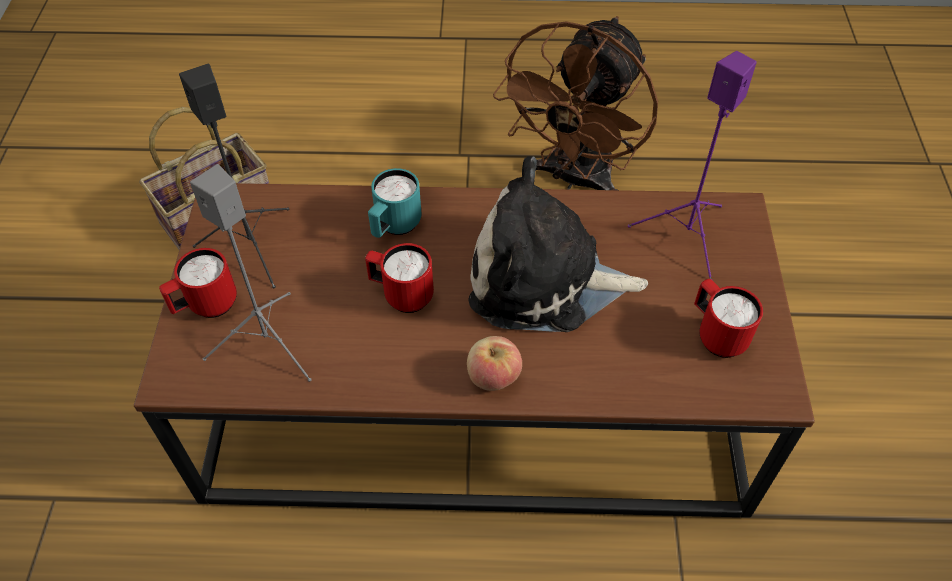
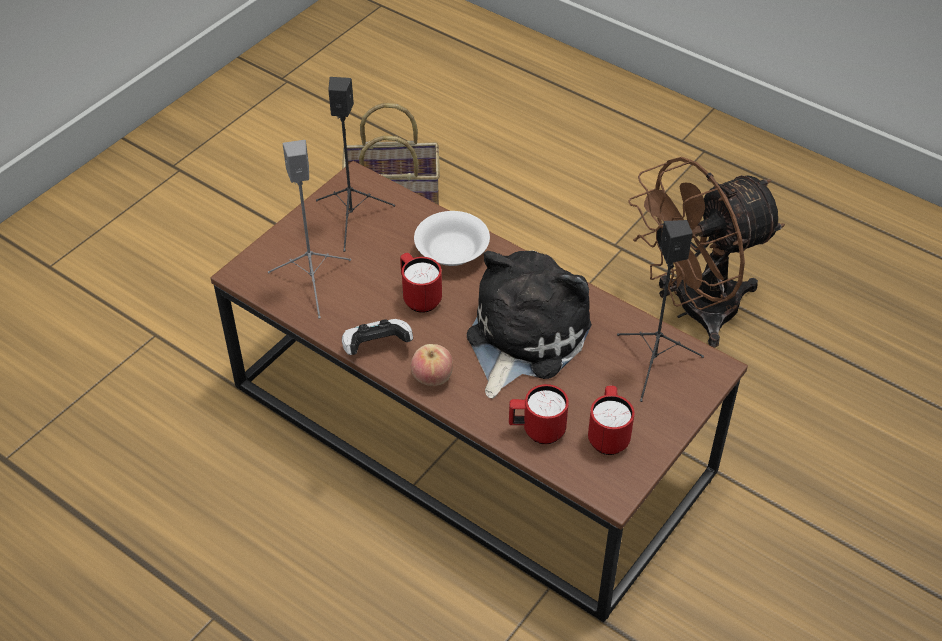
camera: 35 degrees right, 5 degrees down
(206, 306) = (294, 241): red mug -> red mug (537, 431)
(394, 227) = (453, 252): turquoise mug -> white bowl
(404, 378) = (376, 347): none -> game controller
(544, 279) = (522, 337): plush toy -> plush toy turned 75 degrees clockwise
(687, 237) = (654, 364): purple speaker -> black speaker

